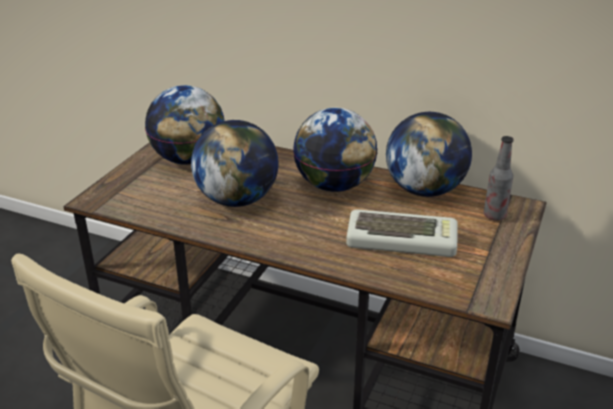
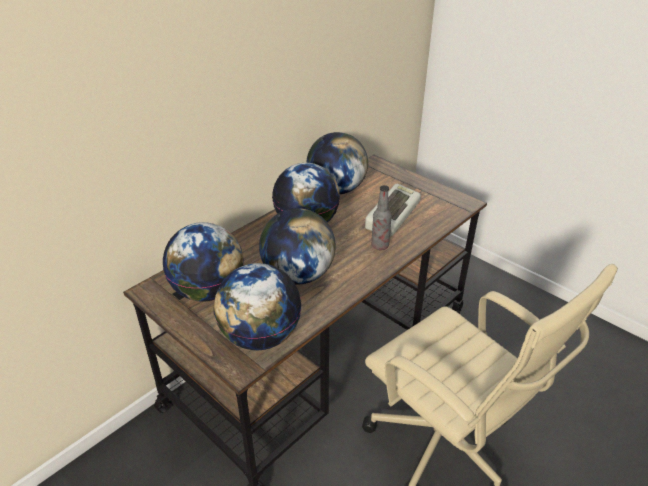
camera: 70 degrees left, 5 degrees up
(135, 200) = (260, 336): none -> globe
(494, 216) = (381, 175): bottle -> bottle (380, 246)

